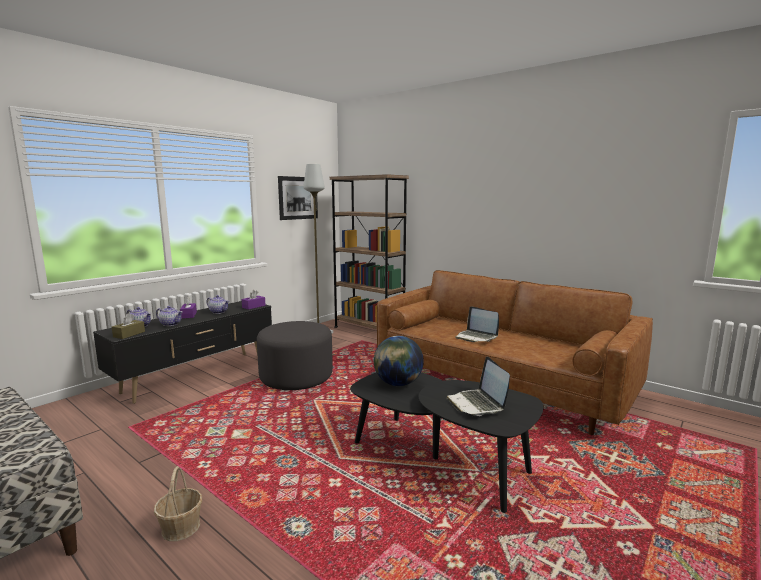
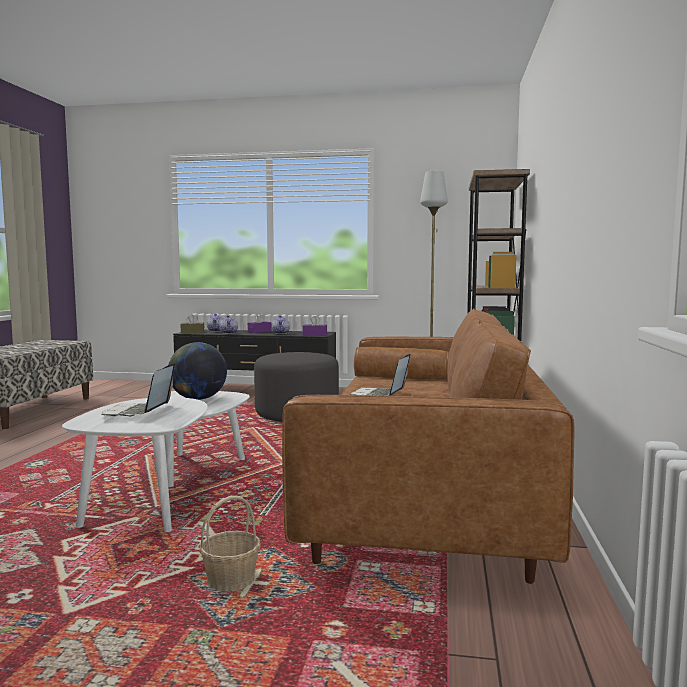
camera: 60 degrees right, 5 degrees down
(181, 527) = (32, 440): basket -> basket (231, 580)
(298, 198) = (437, 218): picture -> none
(439, 459) = (171, 488): black coffee table -> white coffee table
(477, 404) = (138, 412): laptop -> laptop turned 45 degrees counterclockwise

